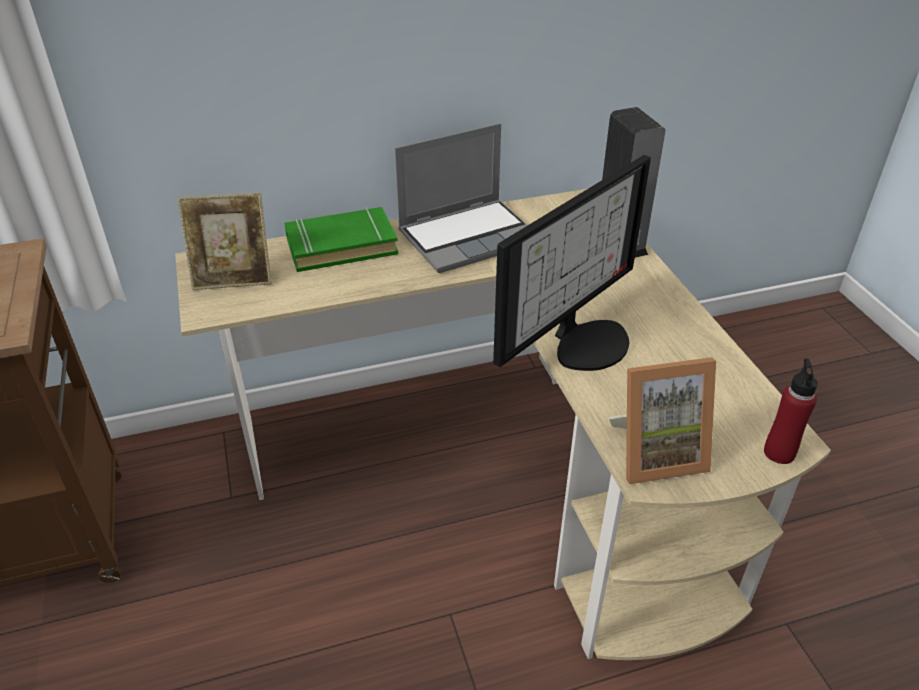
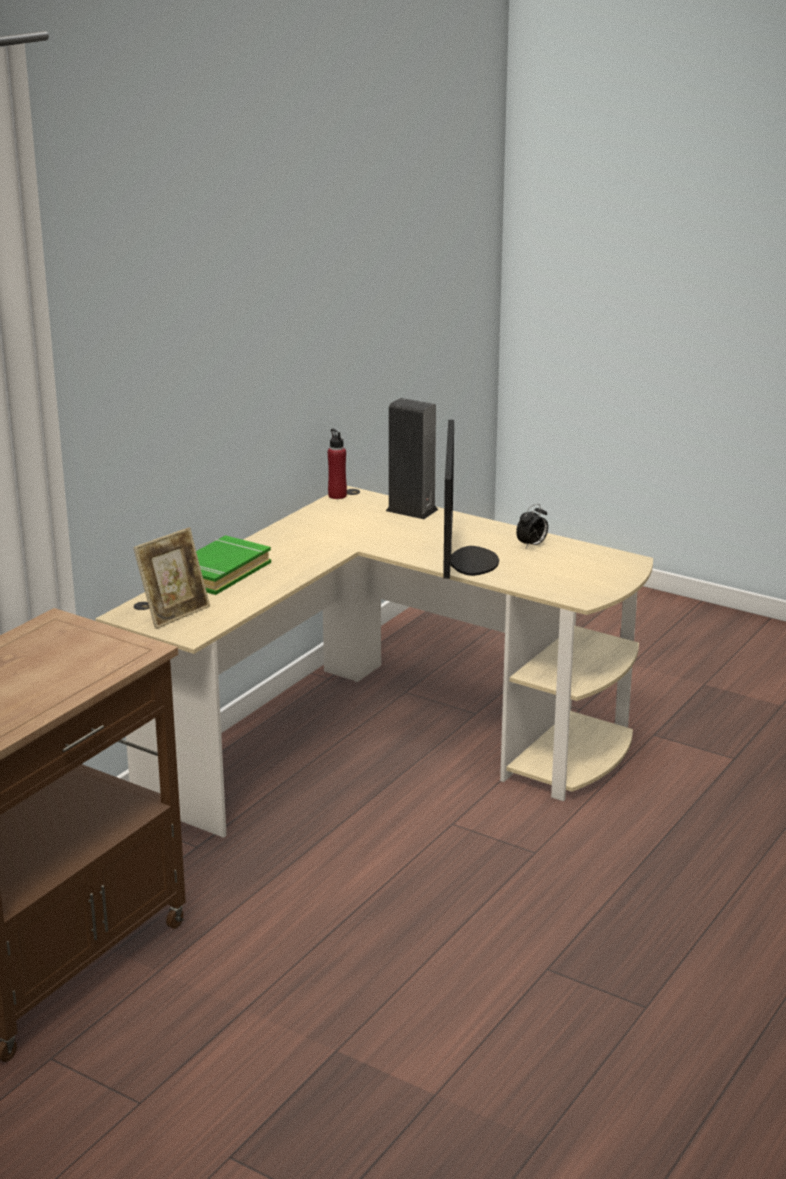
camera: 40 degrees left, 15 degrees down
(469, 236) = (303, 538): laptop -> none
(655, 453) = (573, 590): picture frame -> none
(690, 353) = (532, 545): none -> alarm clock
(779, 452) = (631, 567): red bottle -> red bottle (337, 495)

